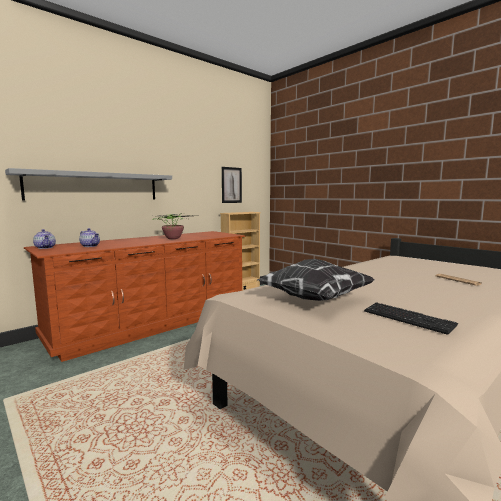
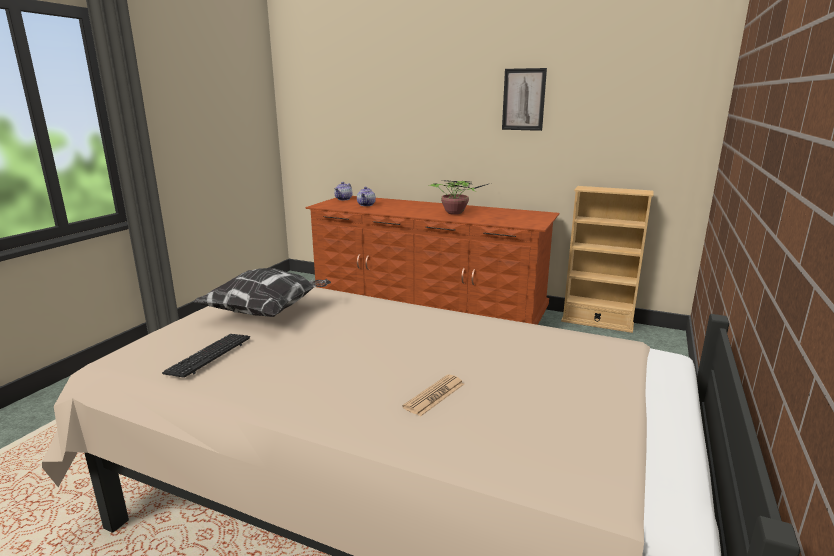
camera: 65 degrees right, 10 degrees up
(95, 186) = (406, 139): grey shelf -> none
(231, 185) = (612, 139): picture -> picture (523, 99)

